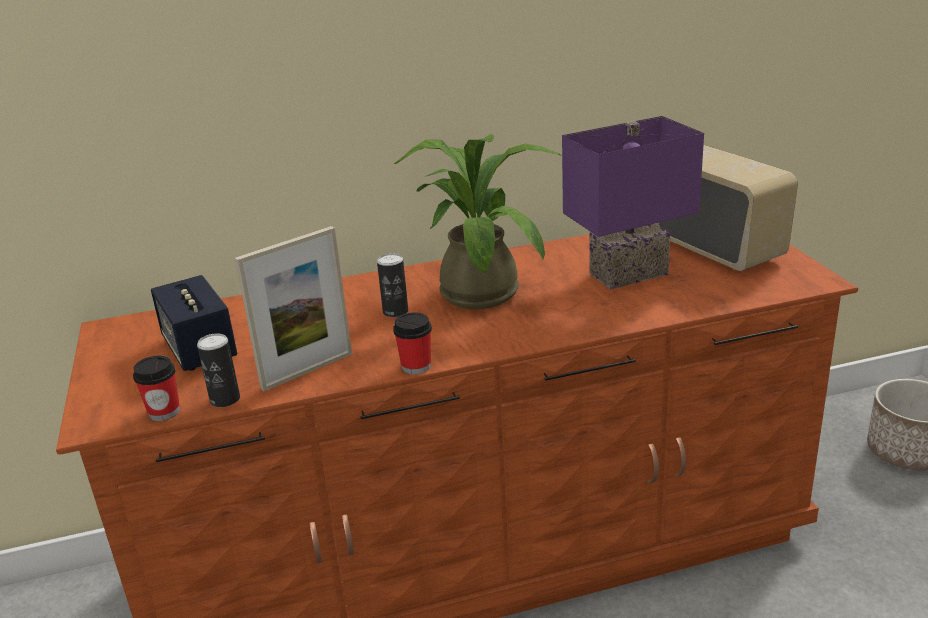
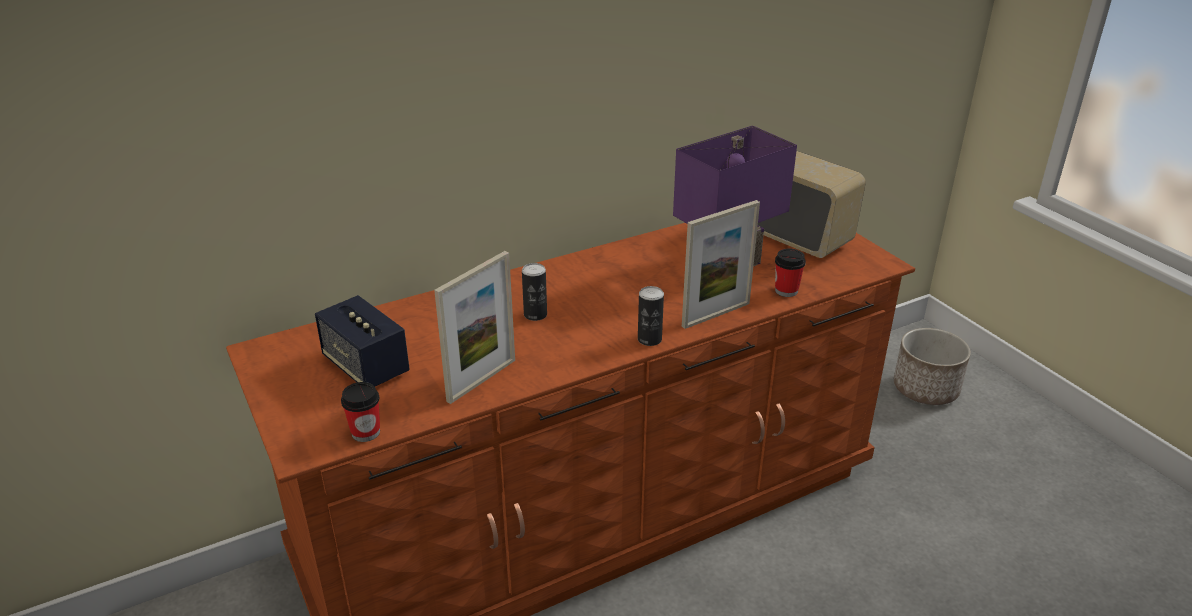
camera: 15 degrees left, 5 degrees up
(225, 399) = (418, 415): can -> can (649, 339)
(416, 366) = (579, 368): cup -> cup (786, 291)
(480, 289) = (602, 287): potted plant -> none
(594, 323) = (716, 315): none -> picture frame

